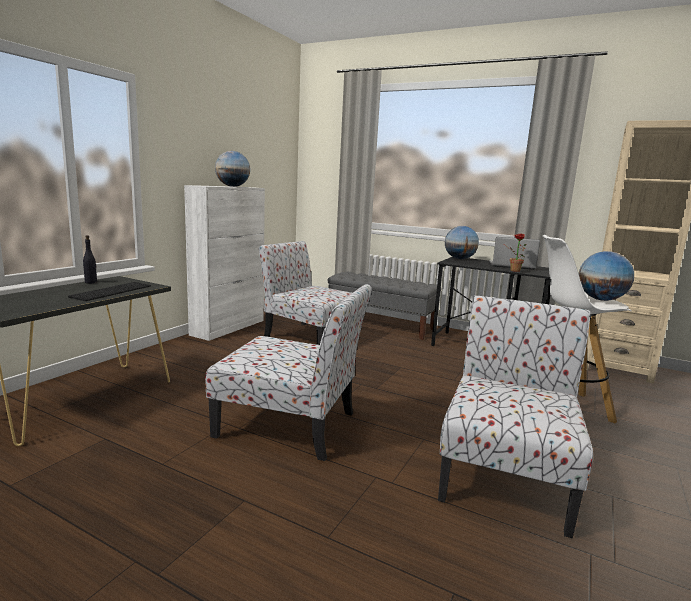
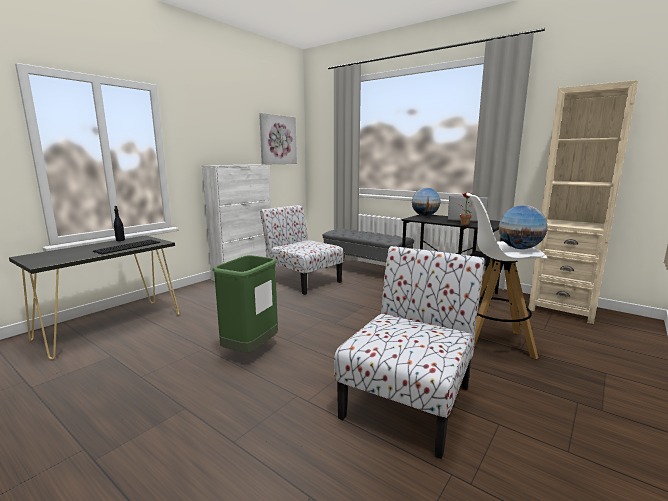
camera: 10 degrees right, 0 degrees up
(233, 186) = (241, 164): globe -> none
(269, 157) = (277, 140): none -> picture
(290, 425) = (251, 351): chair -> green trash can

